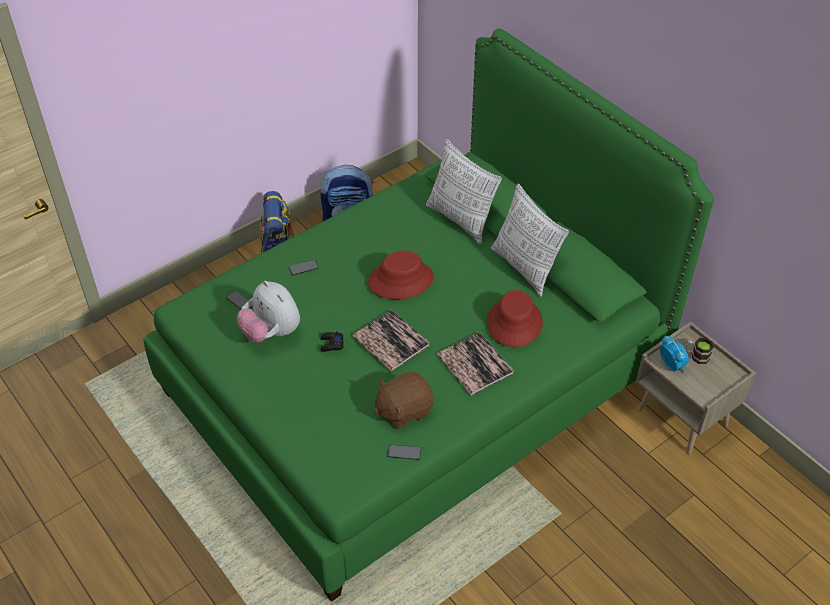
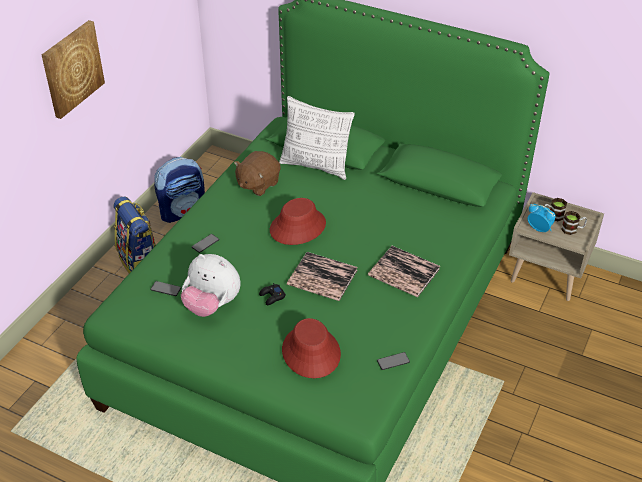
camera: 25 degrees left, 5 degrees down
(233, 55) = (72, 68): none -> picture
(403, 410) = (370, 328): brown plush toy -> brown plush toy (257, 184)
(514, 322) = (413, 230): red hat -> red hat (310, 352)
(525, 268) = (393, 186): pillow -> none
(709, 379) = (572, 229): none -> mug

